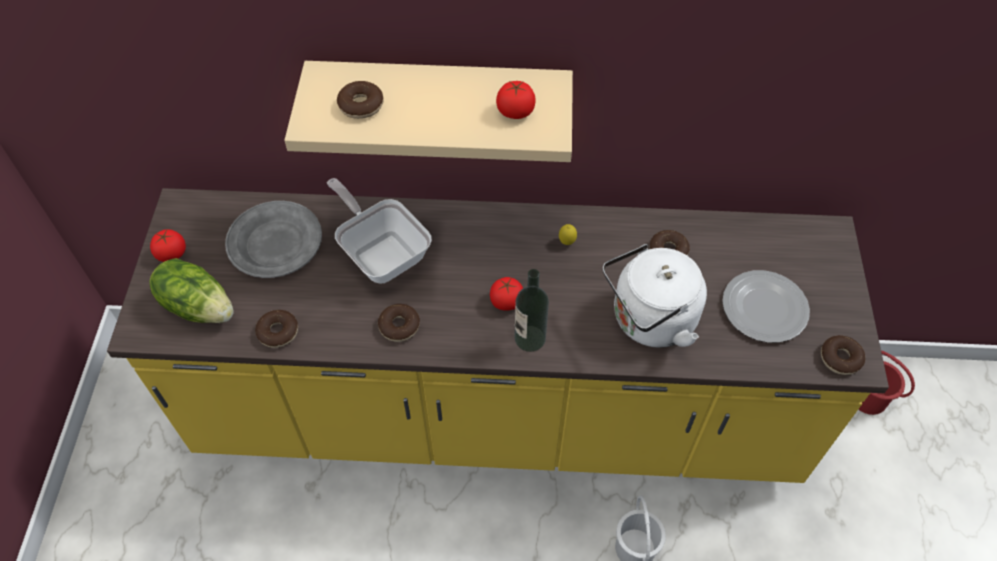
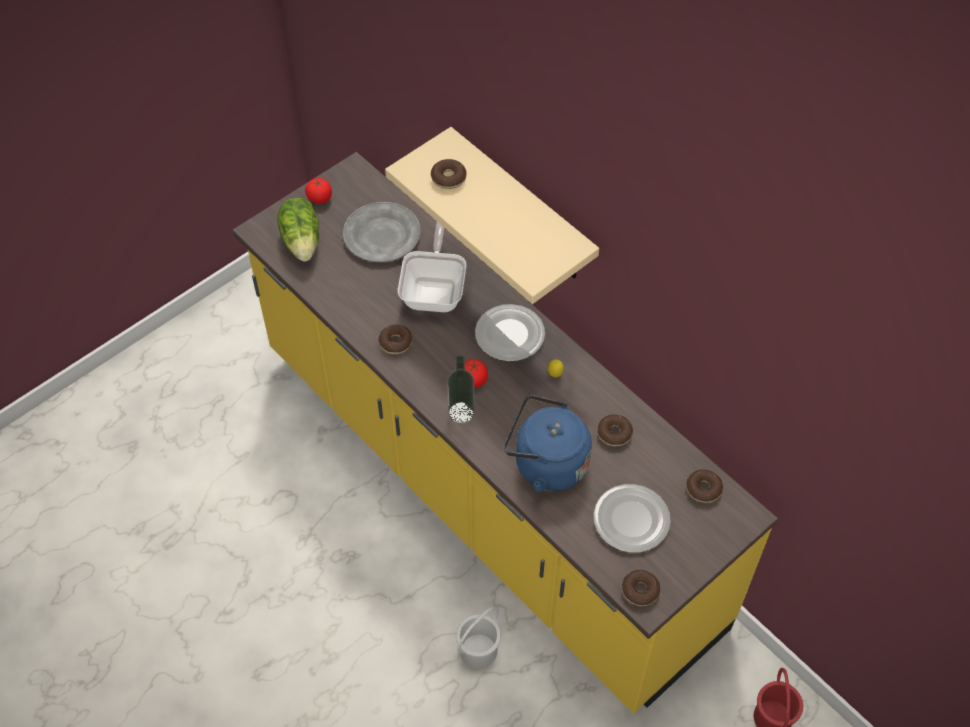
camera: 45 degrees right, 0 degrees up
(278, 332) = (327, 291): donut -> donut (703, 489)
(492, 239) = (510, 335): none -> plate
(515, 112) = (530, 248): tomato -> none
(649, 321) = (546, 464): white kettle -> blue kettle

